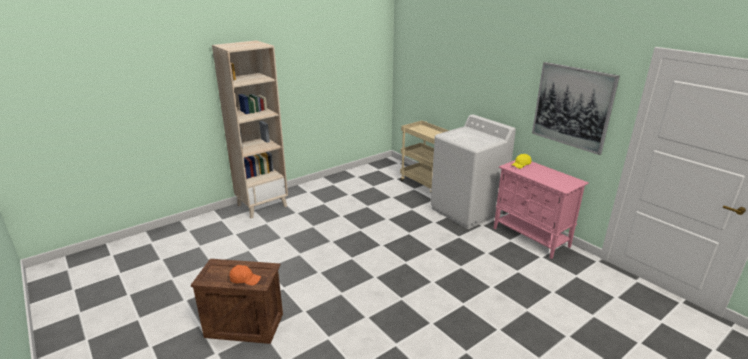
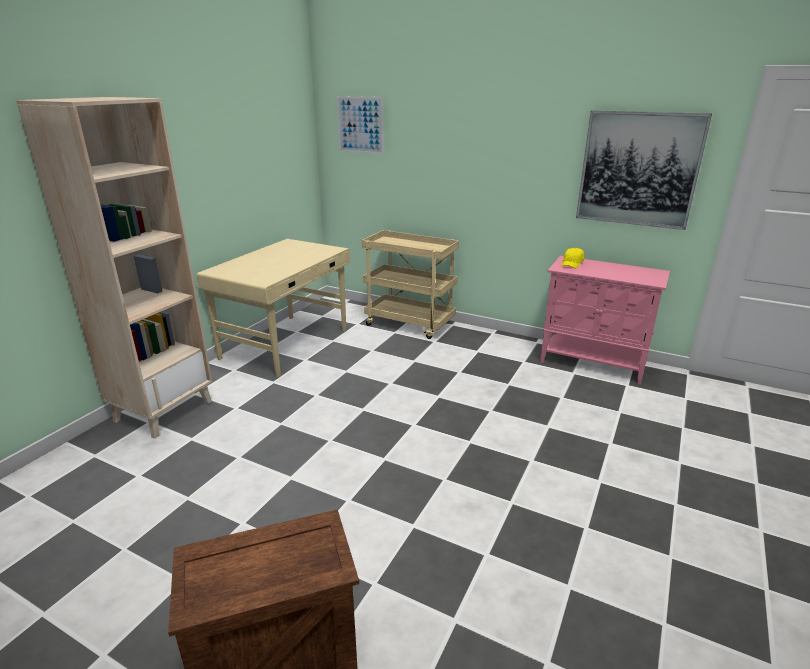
camera: 25 degrees left, 0 degrees up
(245, 279) = (293, 570): orange cap -> none
(346, 183) = (287, 344): none -> beige desk
(416, 51) = (360, 125): none -> picture
(467, 210) = (488, 347): white washing machine -> none

